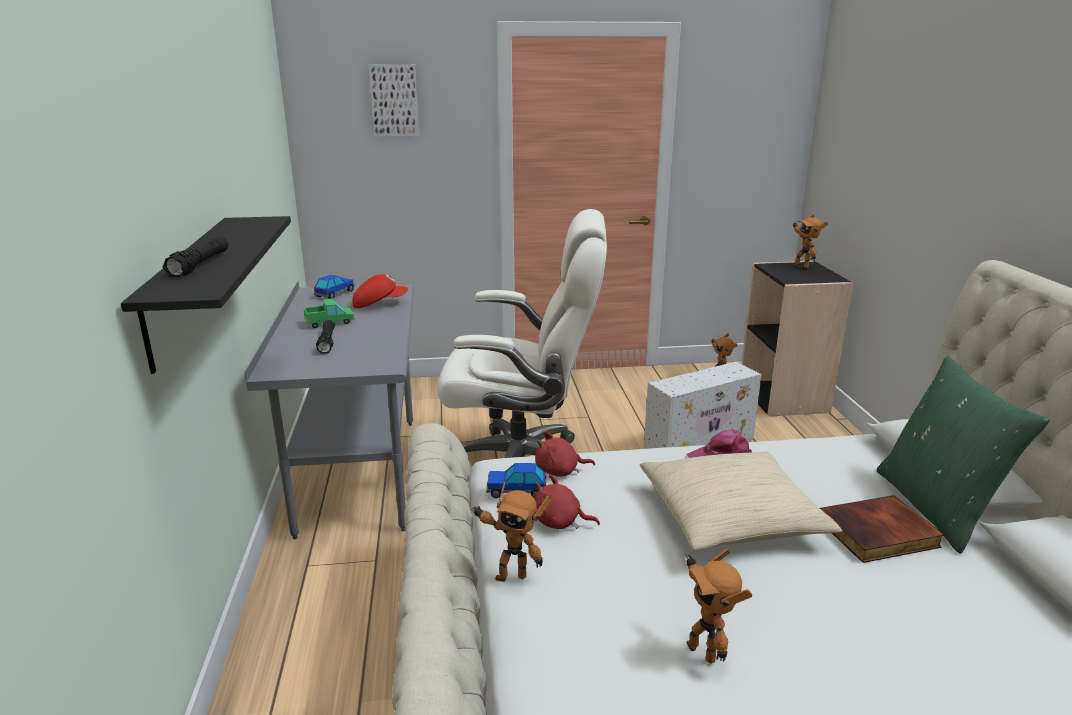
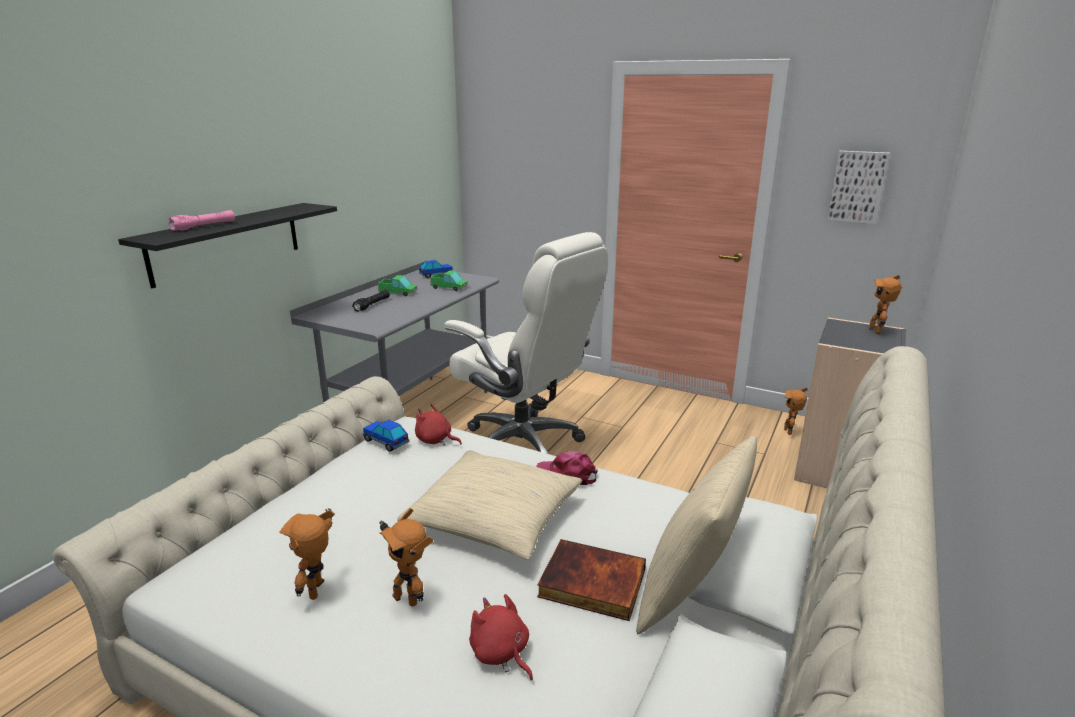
camera: 35 degrees right, 0 degrees up
(200, 265) = (204, 226): black flashlight -> pink flashlight
(379, 304) = (449, 287): red cap -> toy truck
(394, 100) = (530, 128): picture -> picture (857, 186)
(510, 575) = (301, 491): toy robot -> toy robot (407, 598)
(560, 522) = (380, 472): red plush toy -> red plush toy (501, 653)
(700, 443) = (690, 480): white storage box -> none
(937, 507) = (690, 591): green pillow -> beige pillow

